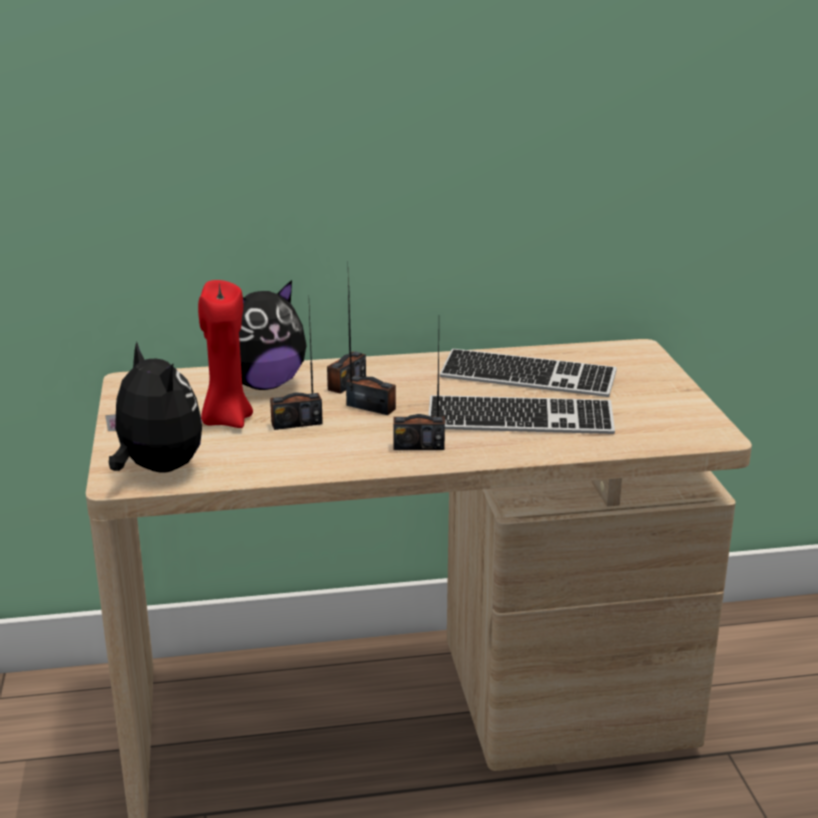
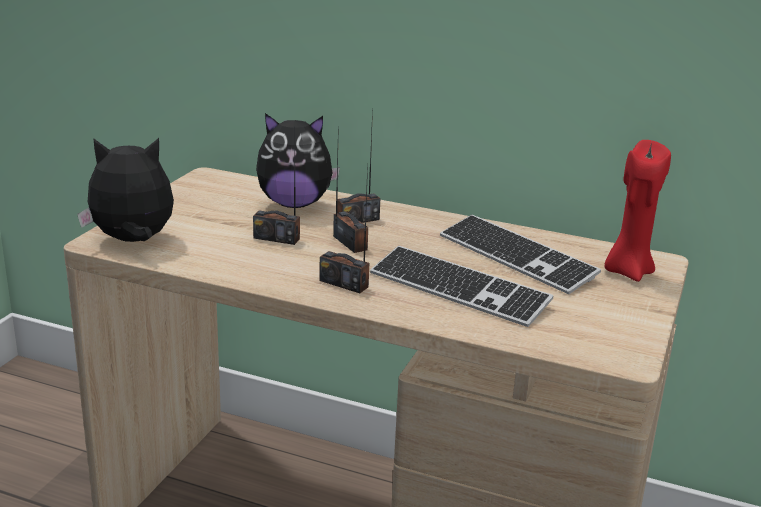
camera: 30 degrees right, 0 degrees up
(156, 469) = (133, 241): plush toy -> plush toy turned 90 degrees counterclockwise
(226, 420) = (230, 221): red candle -> red candle (627, 271)

